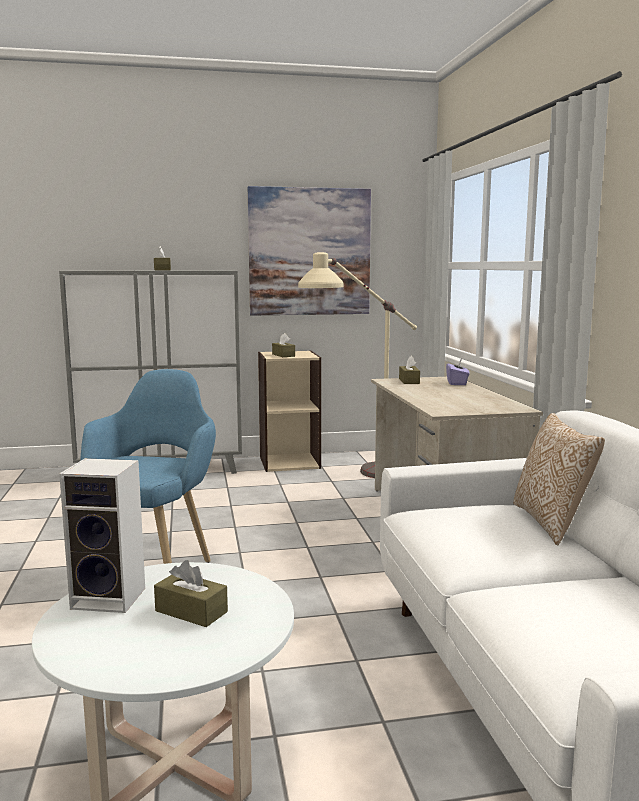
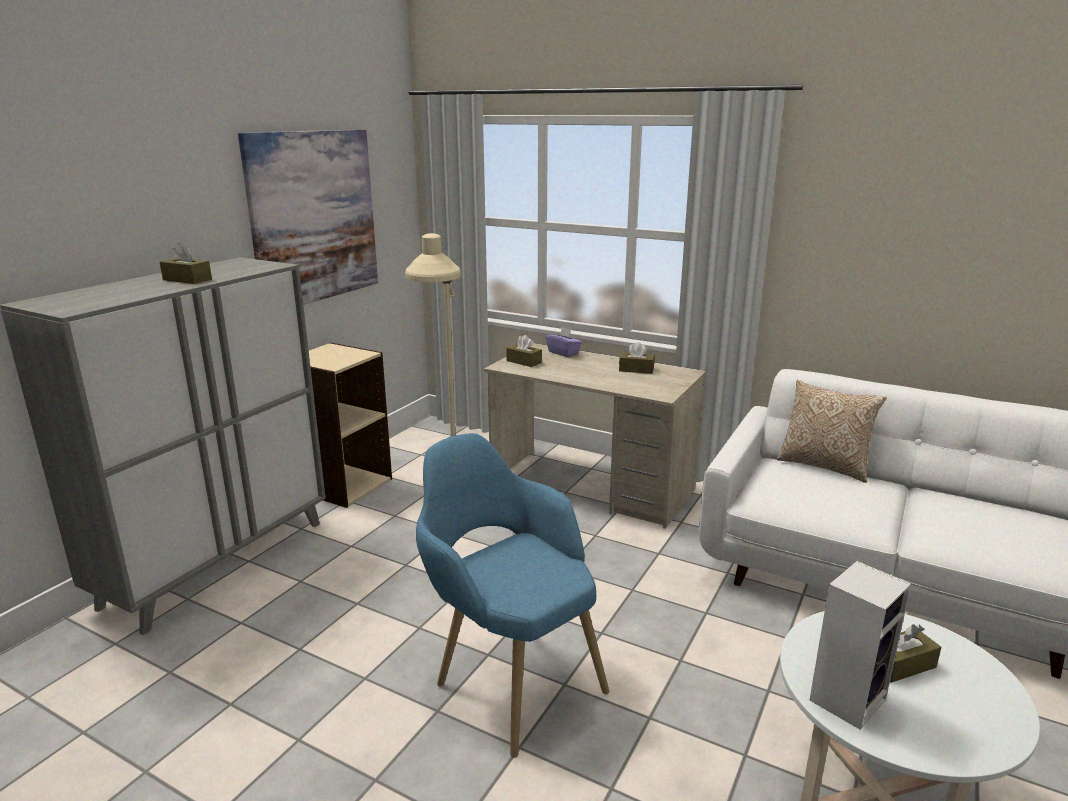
camera: 50 degrees left, 10 degrees up
(283, 355) = (333, 359): brown tissue box -> brown tissue box (636, 369)

